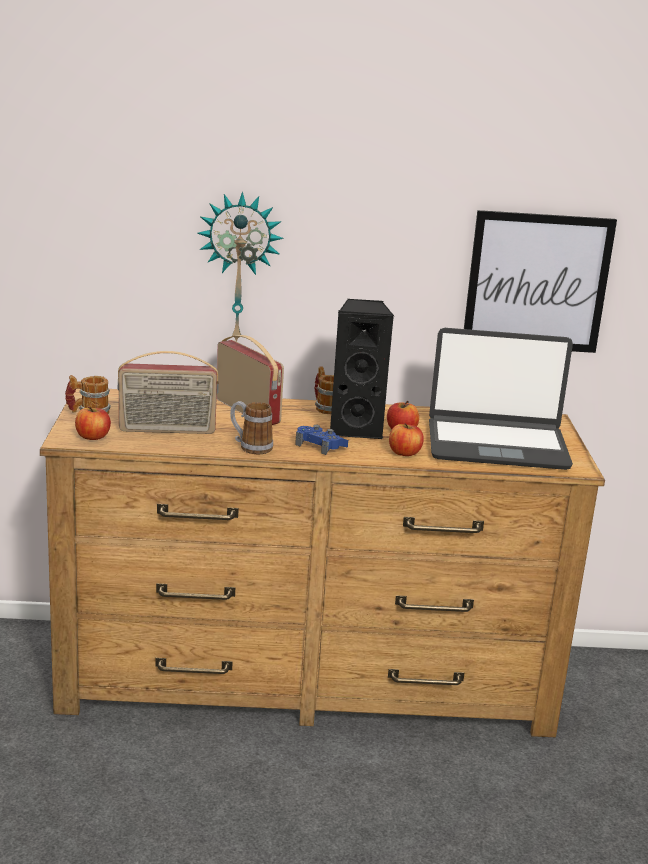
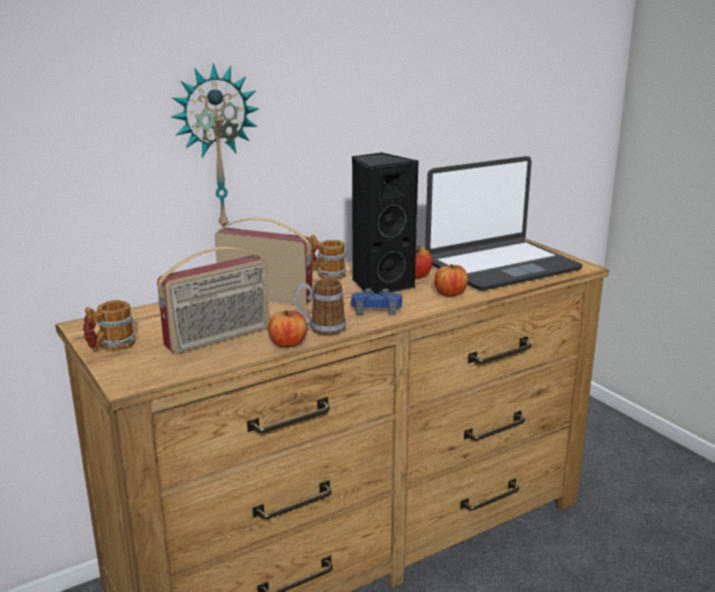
camera: 30 degrees left, 0 degrees up
(93, 437) = (153, 370): apple -> apple (288, 343)
(537, 282) = (469, 116): picture -> none

